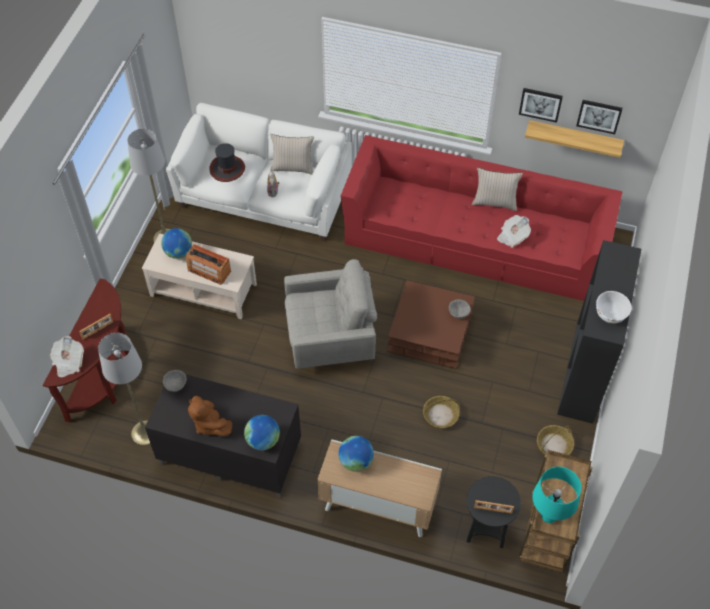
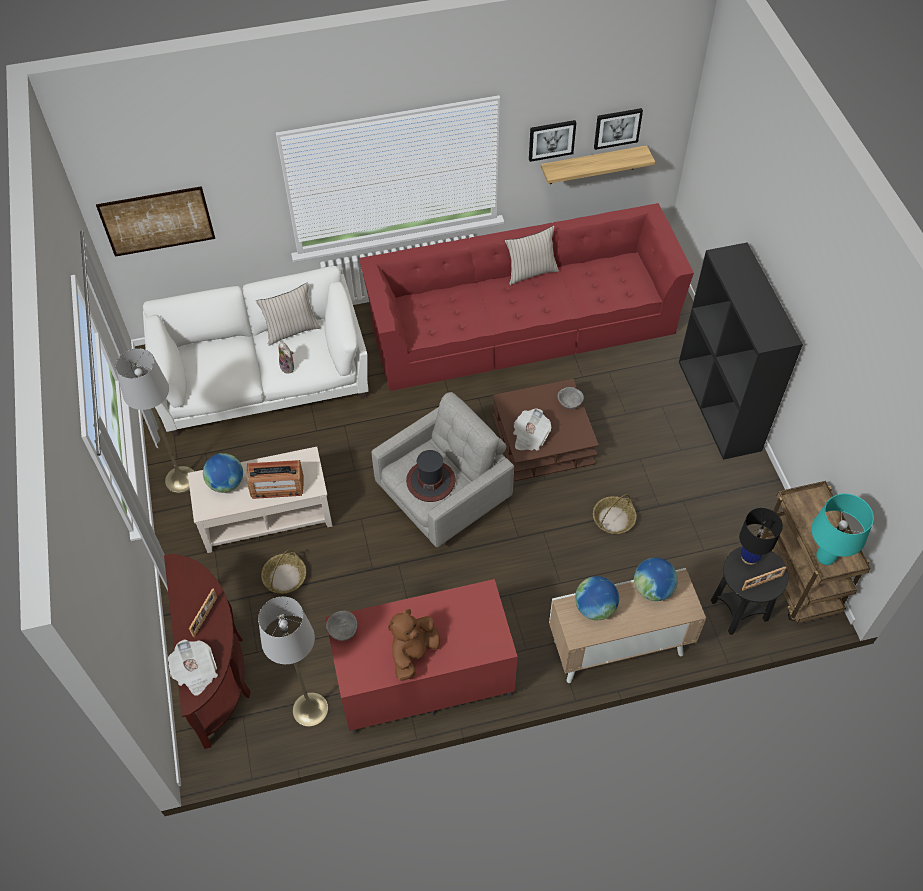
camera: 30 degrees left, 0 degrees up
(209, 424) = (413, 653): brown plush toy -> brown plush toy turned 105 degrees clockwise
(226, 48) = (157, 221): none -> picture
(227, 168) = (217, 364): hat -> hat (430, 481)
(229, 454) = (423, 681): black tv stand -> red tv stand
(263, 440) = (486, 639): globe -> globe (653, 589)
(497, 487) = (749, 557): none -> black table lamp
(512, 236) = (574, 298): newspaper -> newspaper (529, 437)
(554, 445) = (742, 491): basket -> basket (285, 578)
(610, 314) = (768, 319): white bowl -> none

